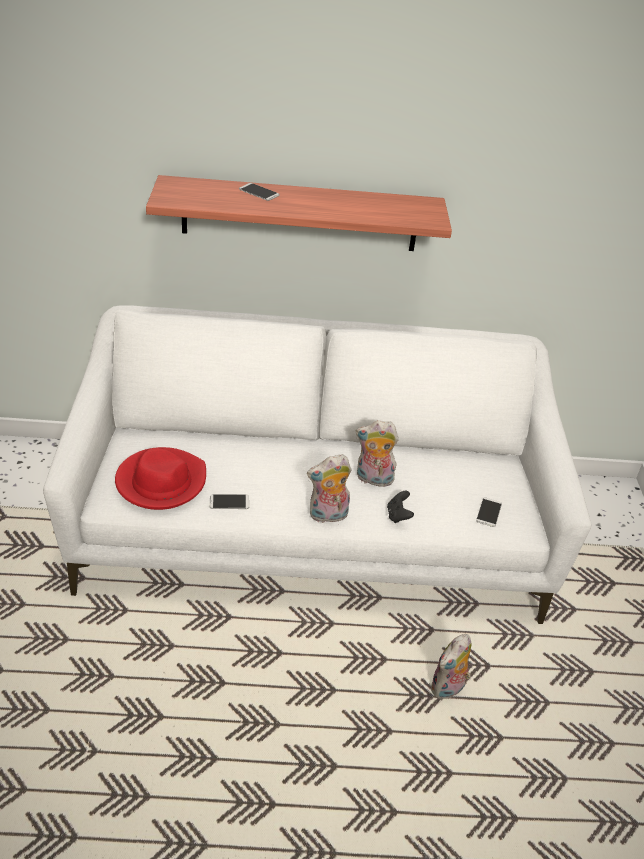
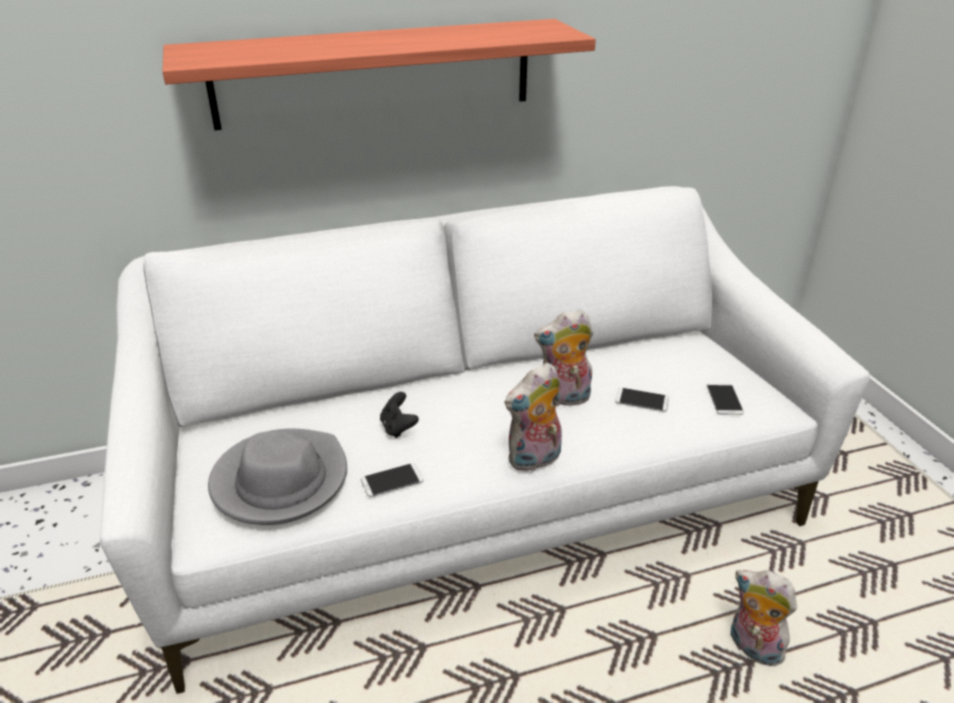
camera: 15 degrees left, 5 degrees down
(161, 482) = (280, 480): red hat -> grey hat
(259, 192) = (319, 41): phone -> phone (642, 400)
(398, 515) = (622, 434): black game controller -> black game controller (398, 428)
(448, 689) = (752, 648): plush toy -> plush toy turned 105 degrees clockwise

